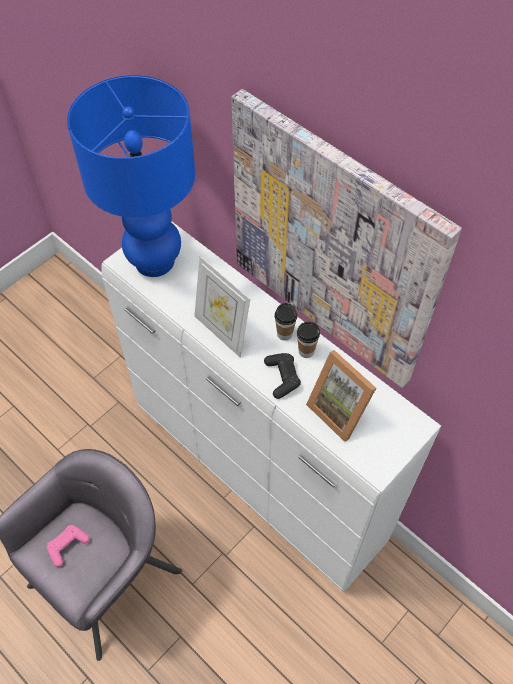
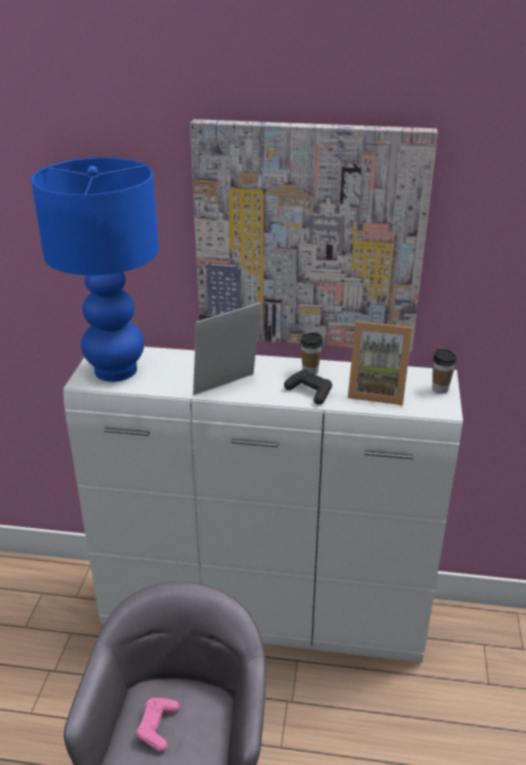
camera: 35 degrees left, 25 degrees down
(222, 332) = (227, 387): picture frame -> picture frame turned 135 degrees clockwise
(284, 334) = (281, 369): cup -> cup (440, 389)

